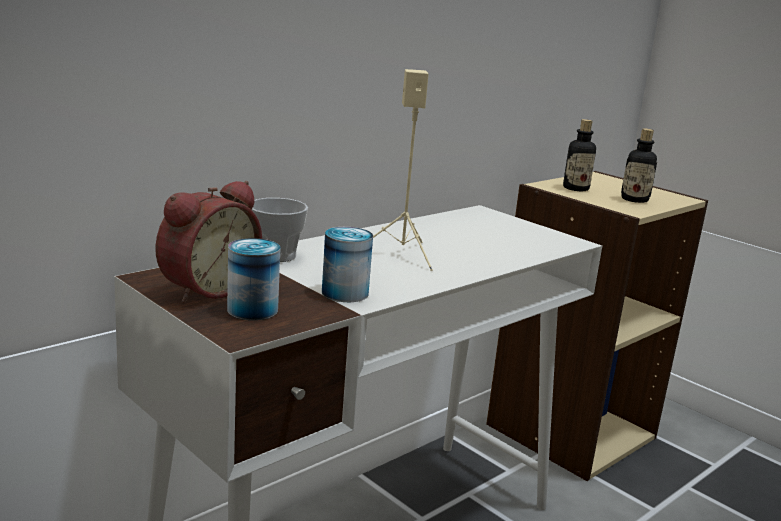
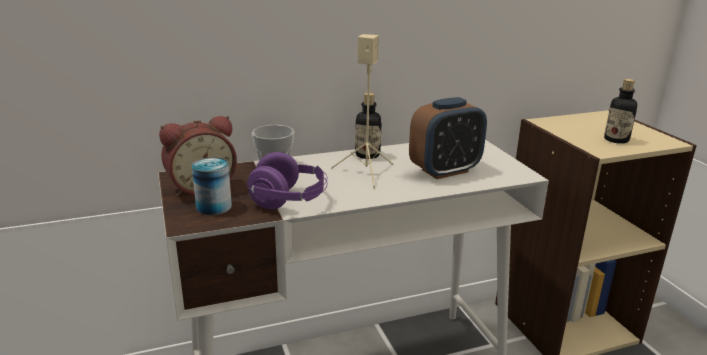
camera: 25 degrees right, 5 degrees up
(345, 293) = (289, 201): can -> purple headphones
(488, 244) = (445, 171): none -> alarm clock
(575, 188) = (569, 126): bottle -> bottle (367, 155)

